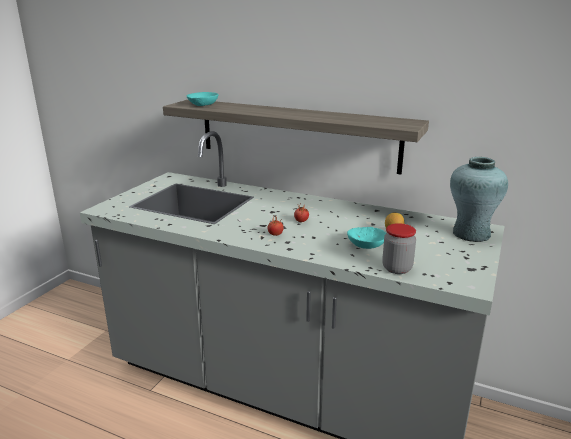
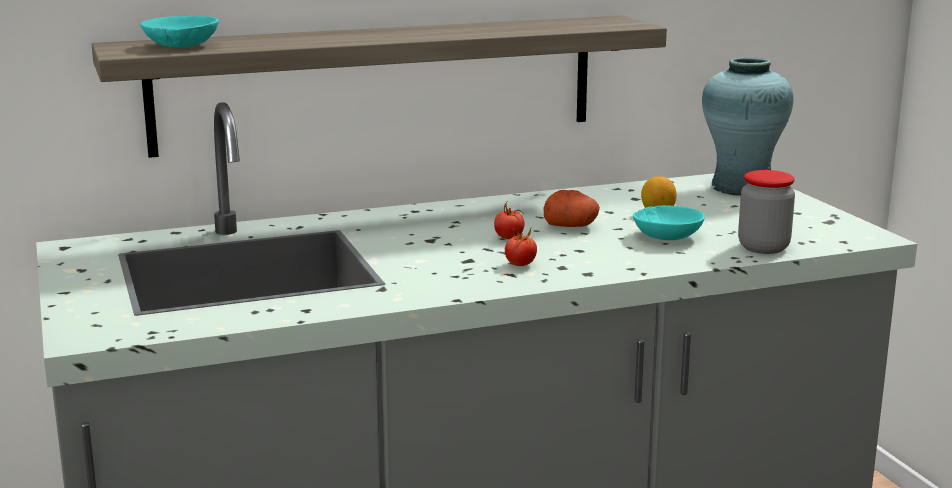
camera: 45 degrees left, 5 degrees down
(339, 225) = (572, 226): none -> potato

